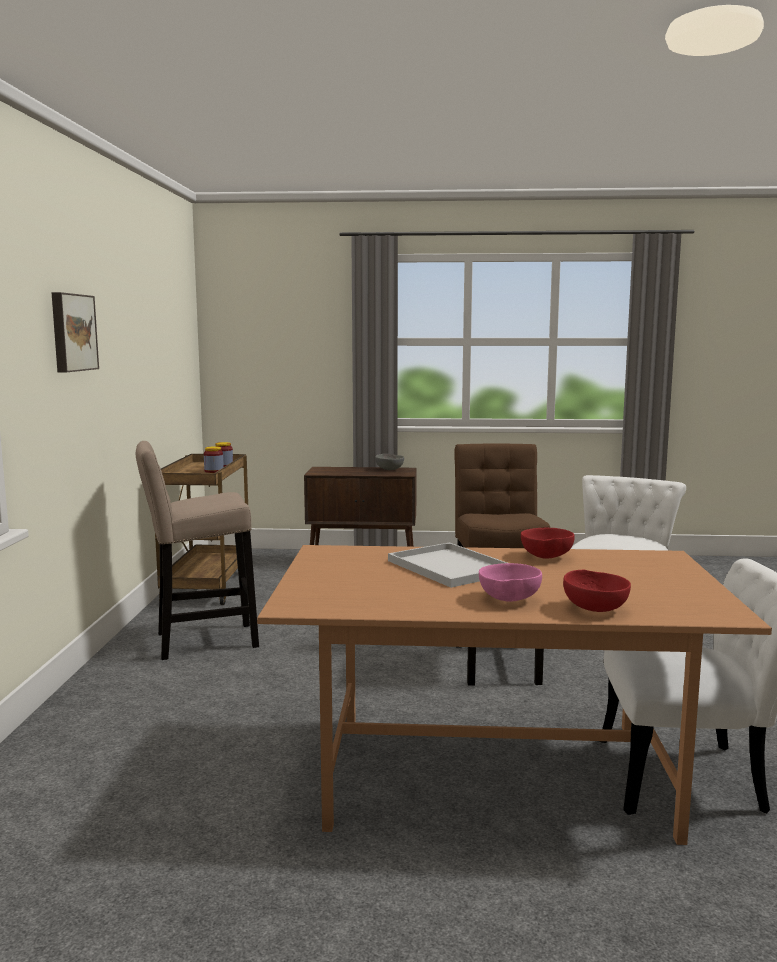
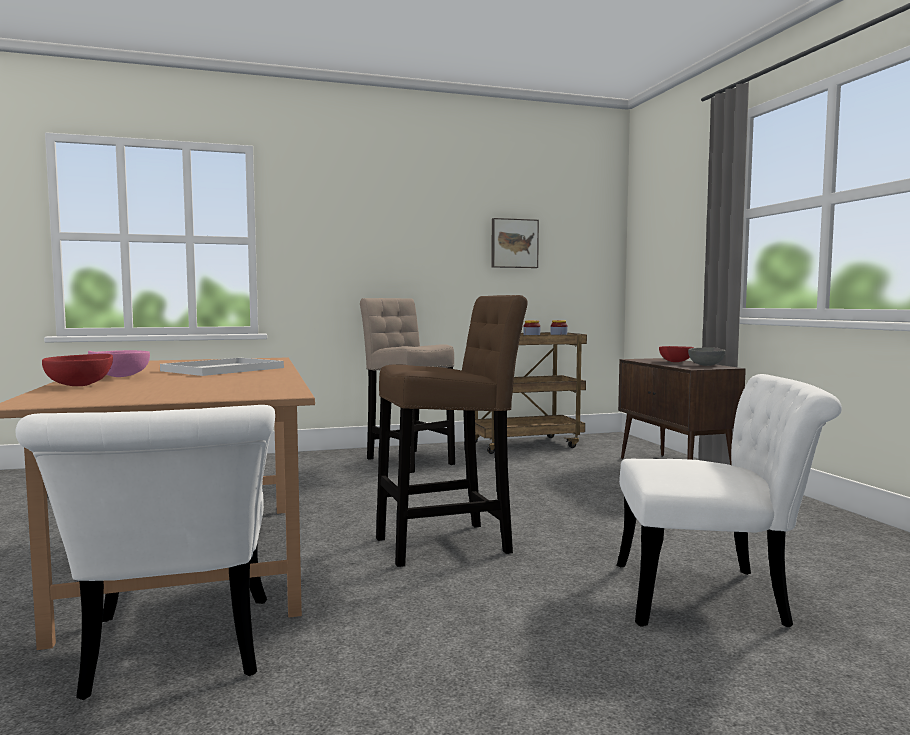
camera: 70 degrees right, 5 degrees down
(72, 332) = (362, 218): picture -> picture (514, 243)
(546, 557) = (262, 378): red bowl -> red bowl (674, 362)

